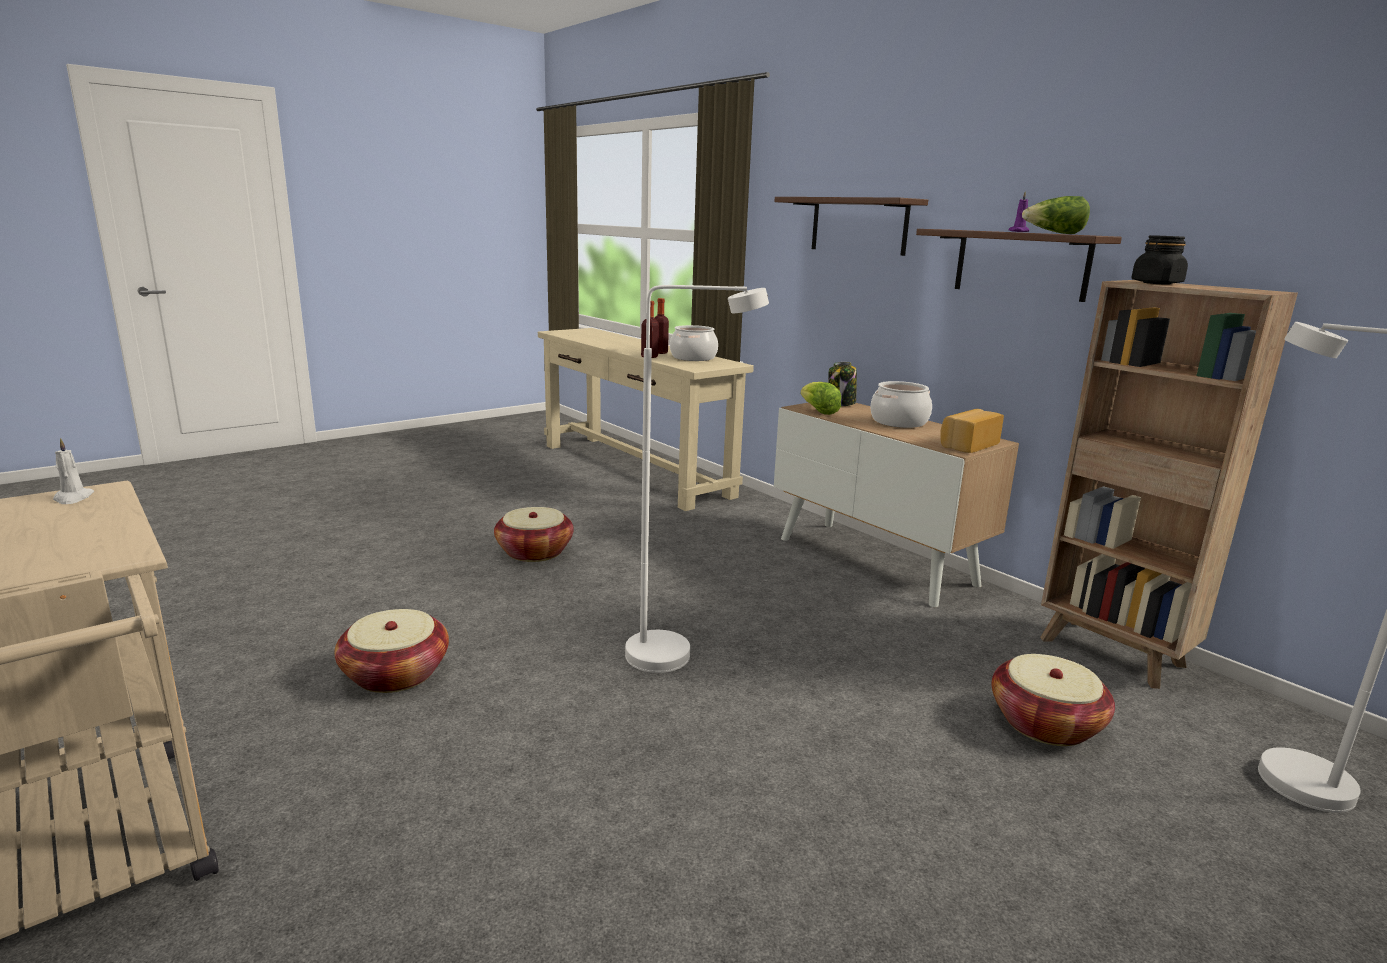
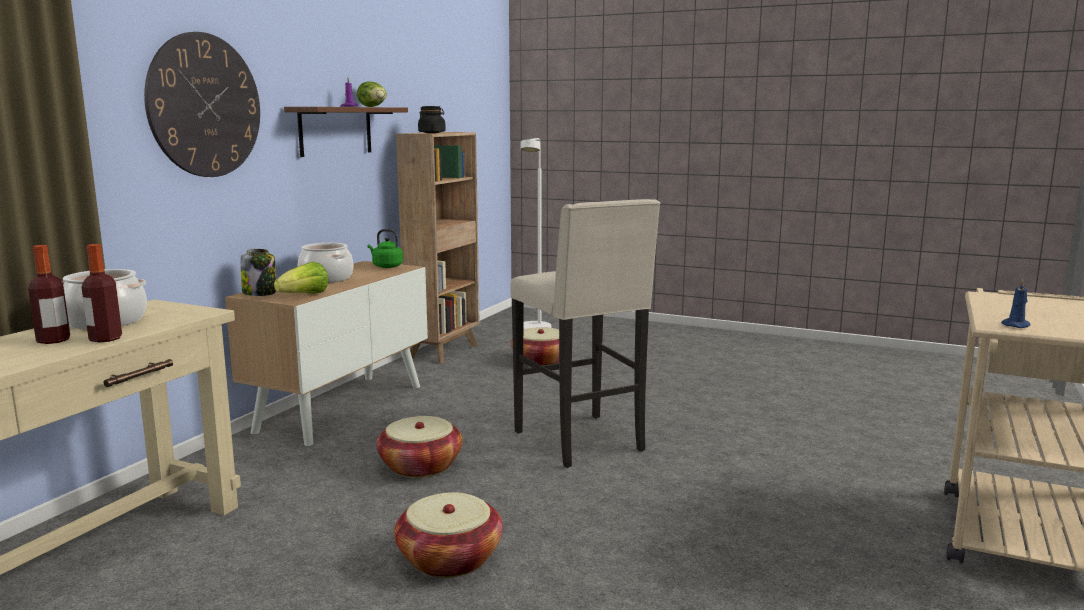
camera: 115 degrees left, 5 degrees down
(73, 498) = (1016, 325): white candle -> blue candle
(395, 674) = (751, 527): basket -> basket (420, 466)
(676, 654) = (582, 442): white floor lamp -> beige stool
(858, 225) = (205, 105): brown shelf -> wall clock
(967, 445) = (386, 266): bread -> green kettle

